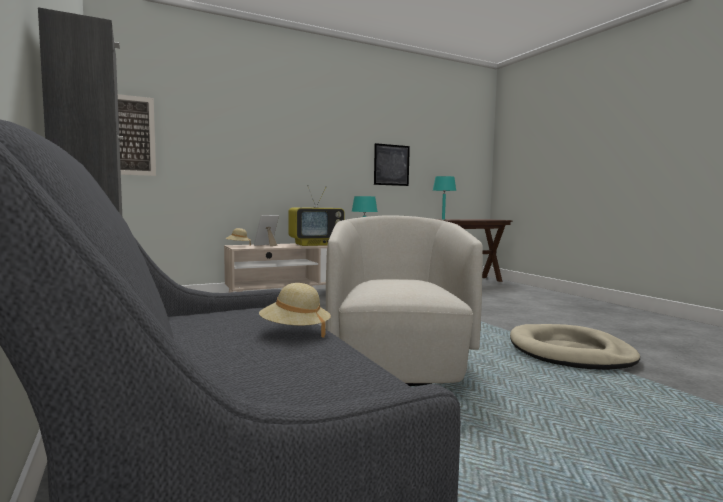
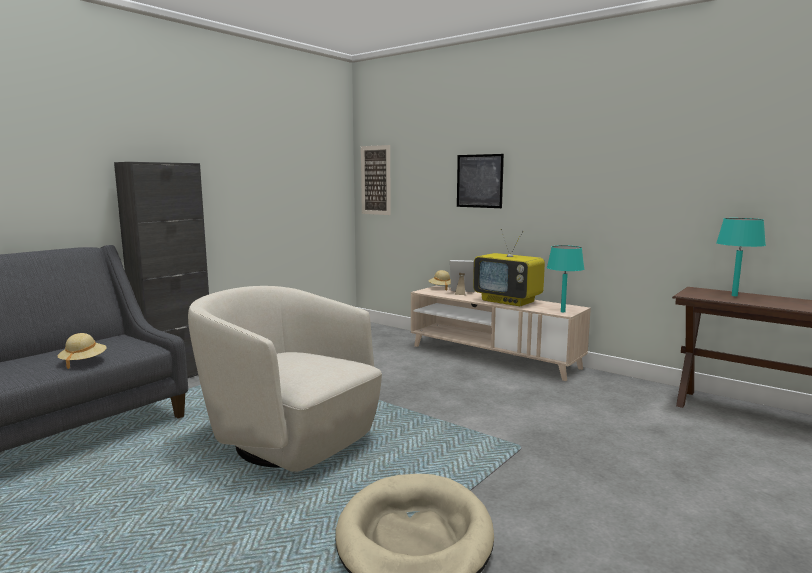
camera: 65 degrees right, 5 degrees up
(391, 165) = (652, 197): picture -> picture (479, 181)
(398, 364) = (290, 440): beige armchair -> beige armchair turned 120 degrees counterclockwise

